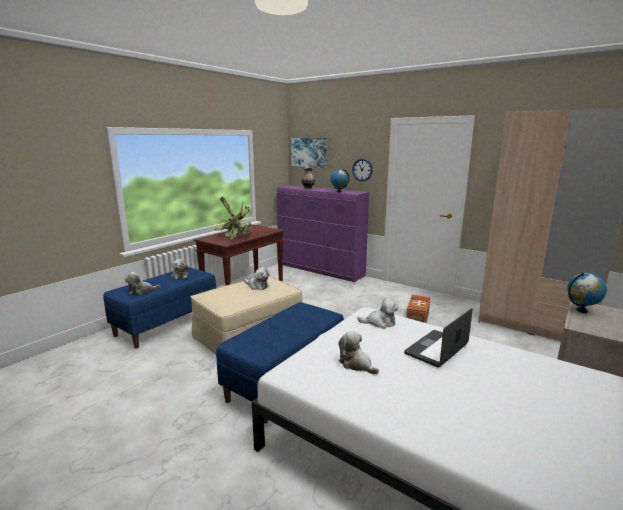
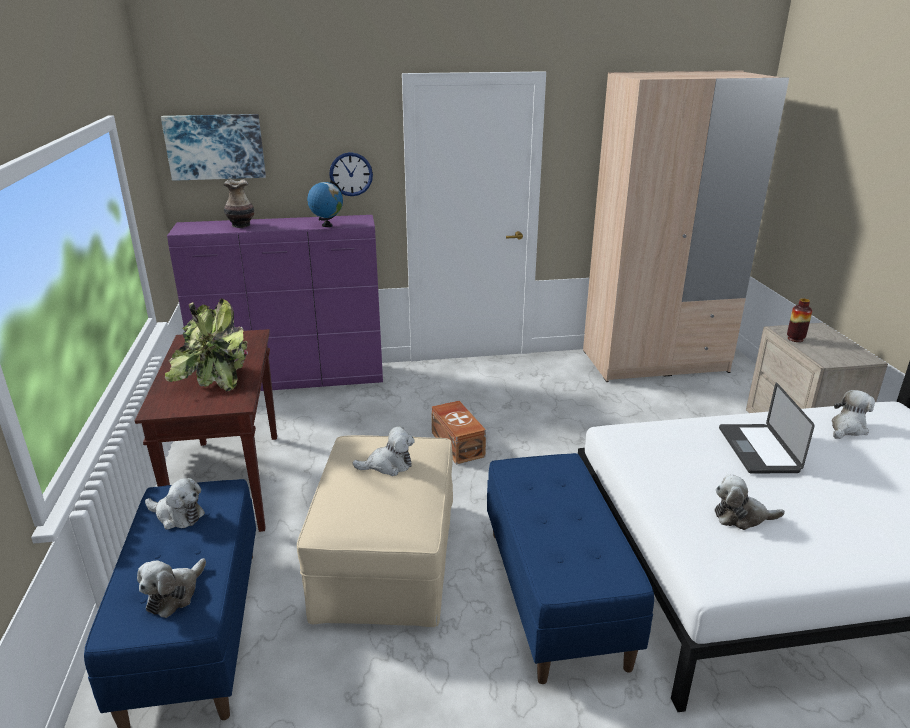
camera: 45 degrees left, 10 degrees up
(380, 323) = (654, 444): plush toy -> plush toy (847, 428)
(418, 319) = (547, 409): brown storage box -> brown storage box (458, 443)
(582, 311) = (795, 339): globe -> vase

